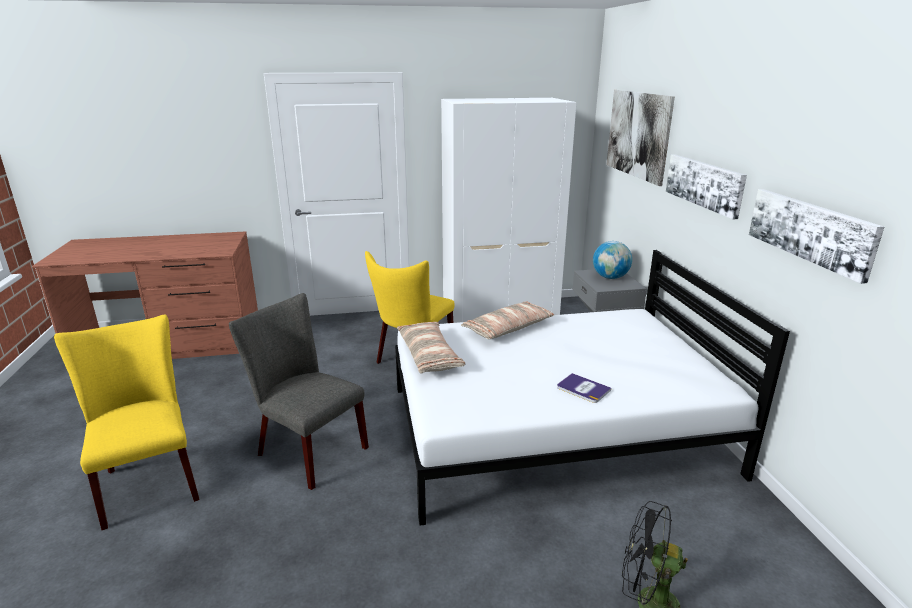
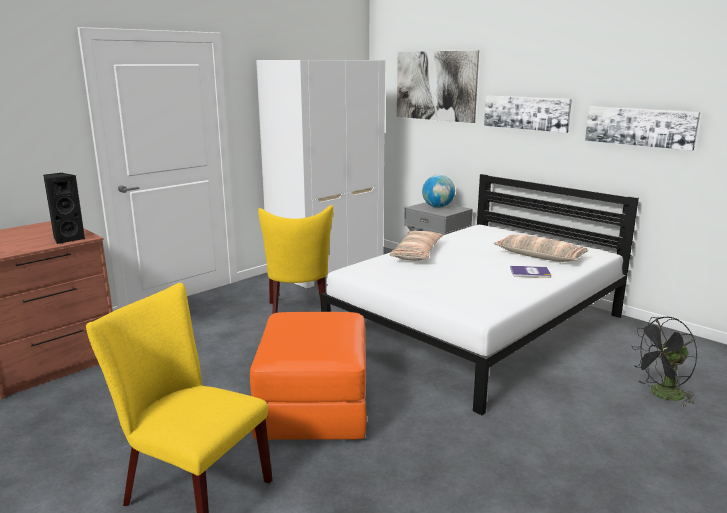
camera: 35 degrees left, 5 degrees down
(211, 251) = (67, 239): none -> black speaker
(306, 449) = (313, 406): grey chair -> orange ottoman
(429, 355) = (392, 282): pillow -> pillow (539, 256)

